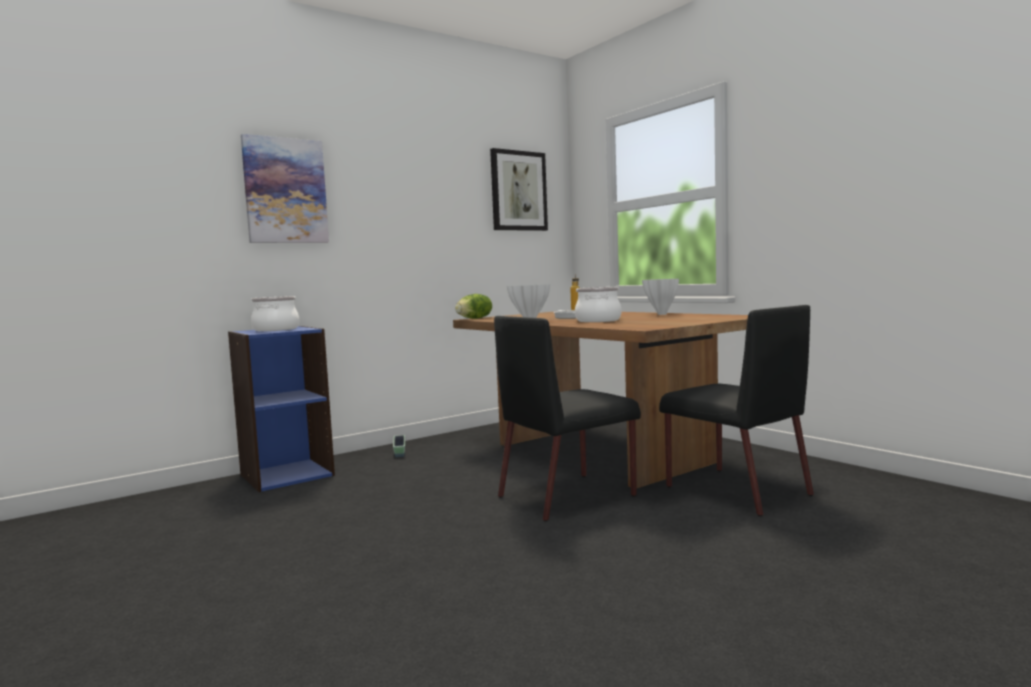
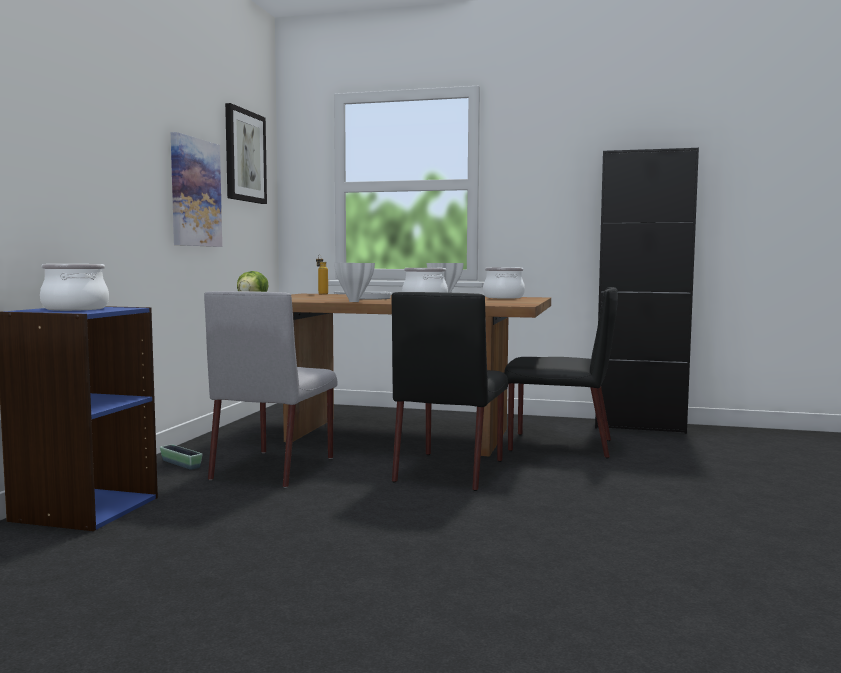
camera: 40 degrees left, 0 degrees up
(285, 191) = (52, 118): picture -> picture (195, 192)
(447, 466) = (274, 467): none -> grey chair
(712, 316) = (503, 297): none -> cooking pot
(896, 484) = (639, 426): none -> black cabinet

